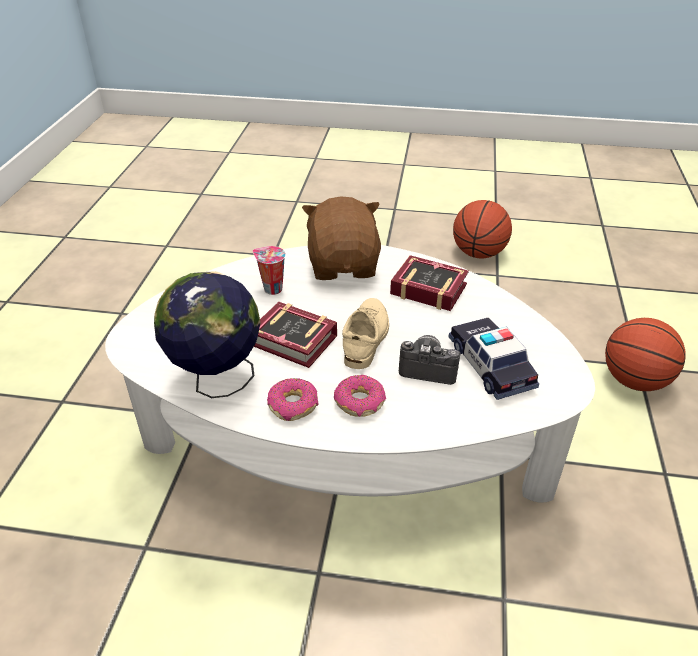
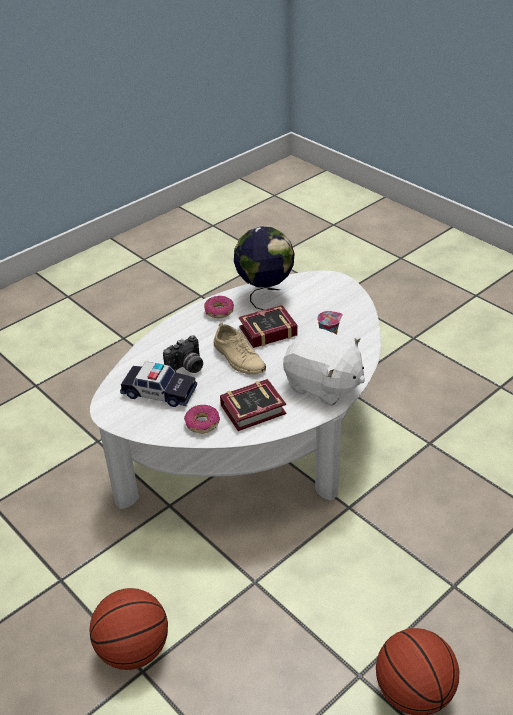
camera: 130 degrees right, 0 degrees up
(344, 265) = (323, 385): brown plush toy -> white plush toy
(359, 402) = (194, 332): donut -> donut (202, 423)

